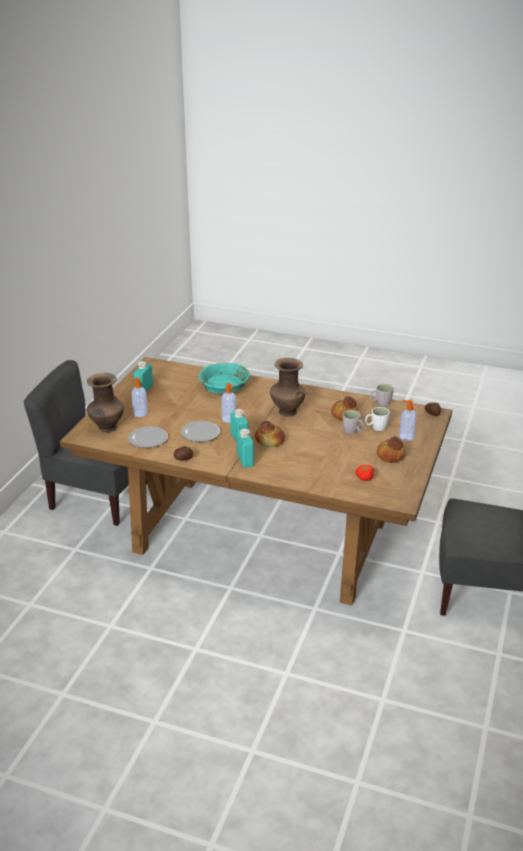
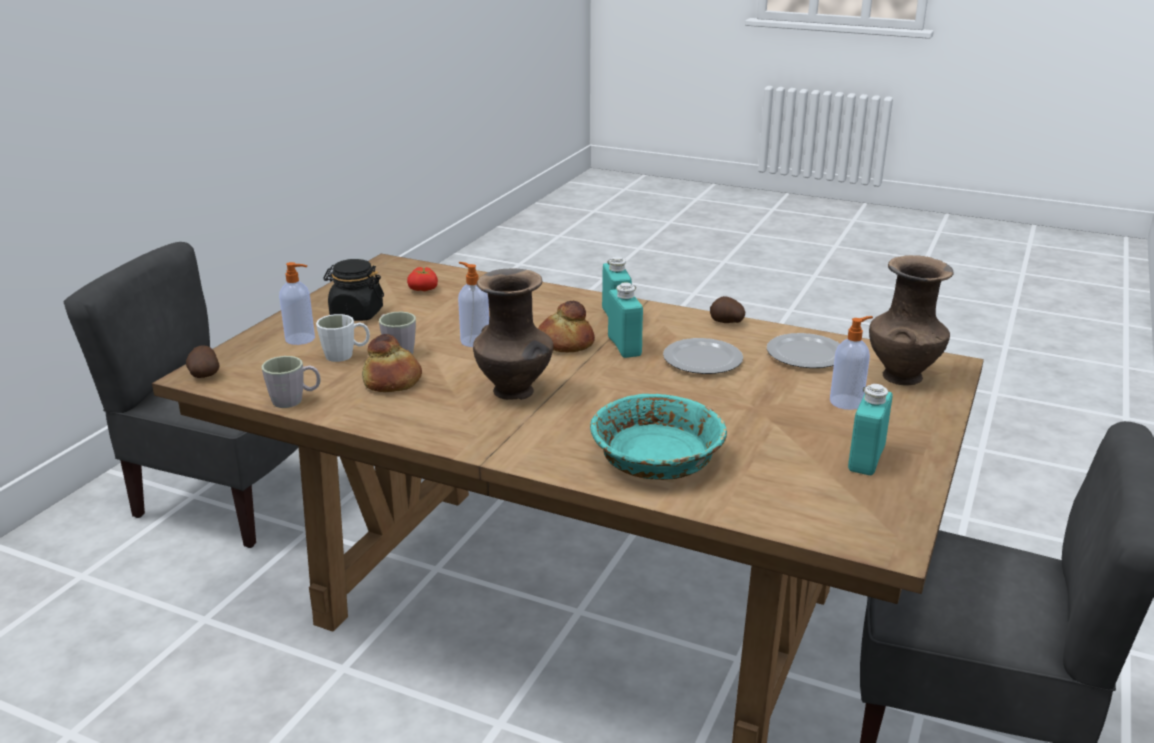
camera: 175 degrees left, 5 degrees down
(229, 419) = (643, 382): soap dispenser -> soap dispenser (474, 341)
(390, 455) = (356, 314): bread -> black jar

